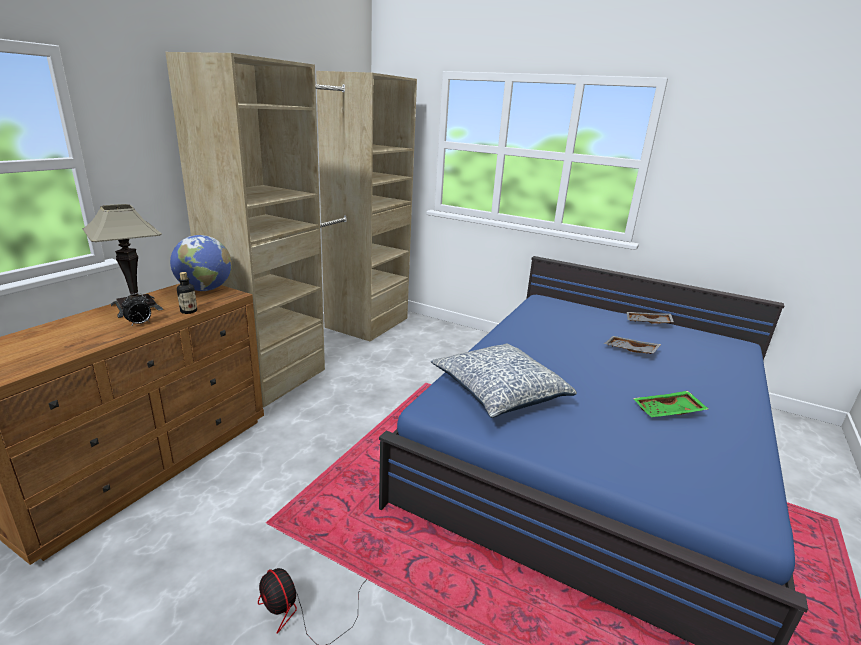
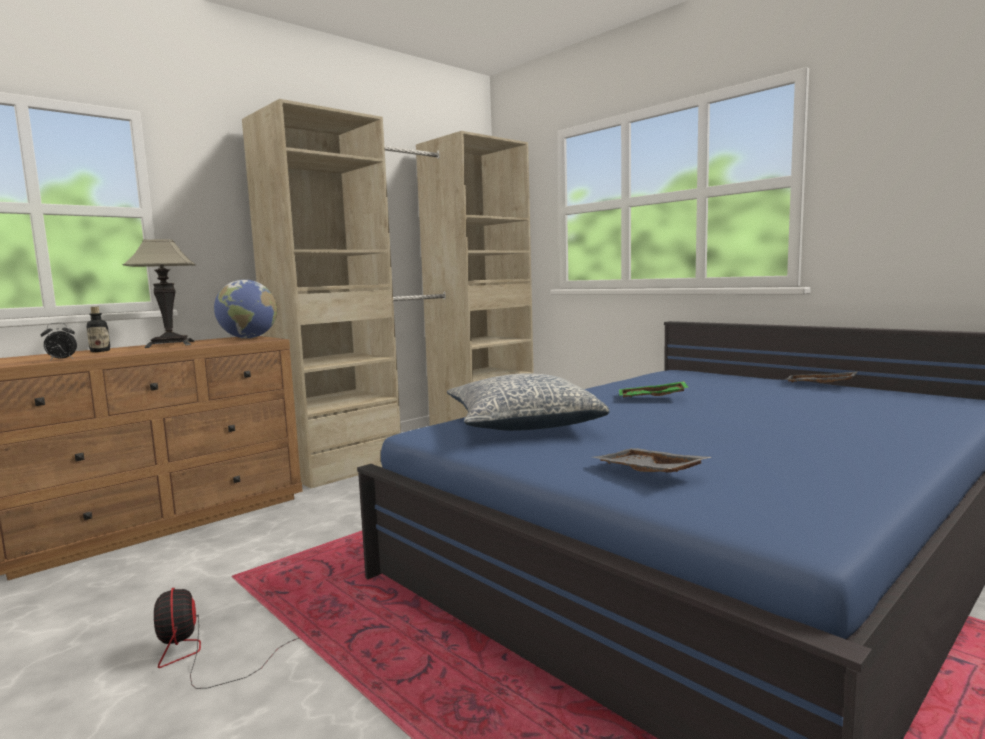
camera: 20 degrees right, 15 degrees down
(139, 324) = (156, 349): alarm clock -> alarm clock (61, 360)
(188, 311) = (211, 345): bottle -> bottle (100, 351)
(630, 351) = (761, 403): grey tray -> grey tray (647, 473)
(668, 412) = (762, 445): green tray -> green tray (652, 398)

